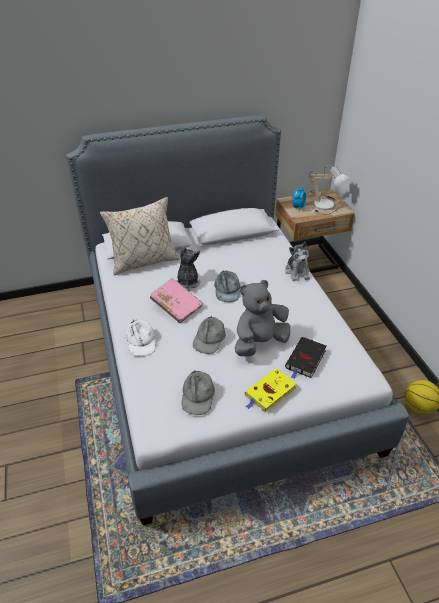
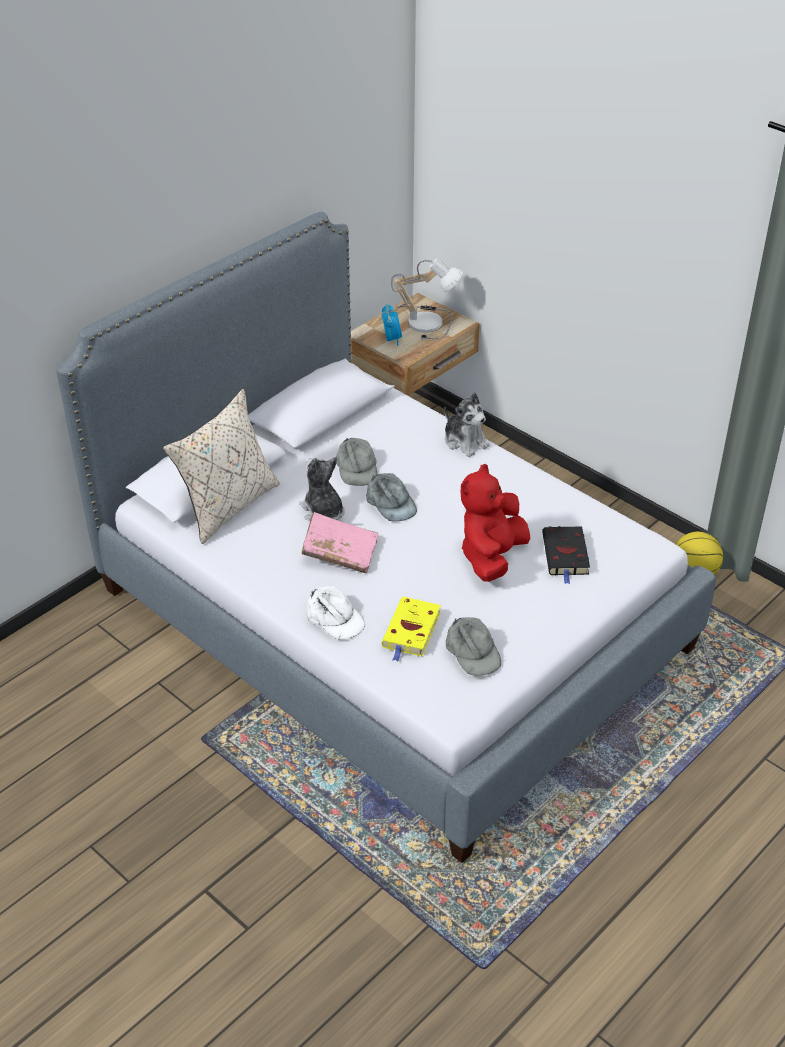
camera: 30 degrees left, 0 degrees up
(209, 339) = (425, 577): grey cap -> grey cap (356, 468)
(259, 342) = (492, 557): grey plush toy -> red plush toy
(269, 393) = (554, 612): yellow book -> yellow book (411, 631)

